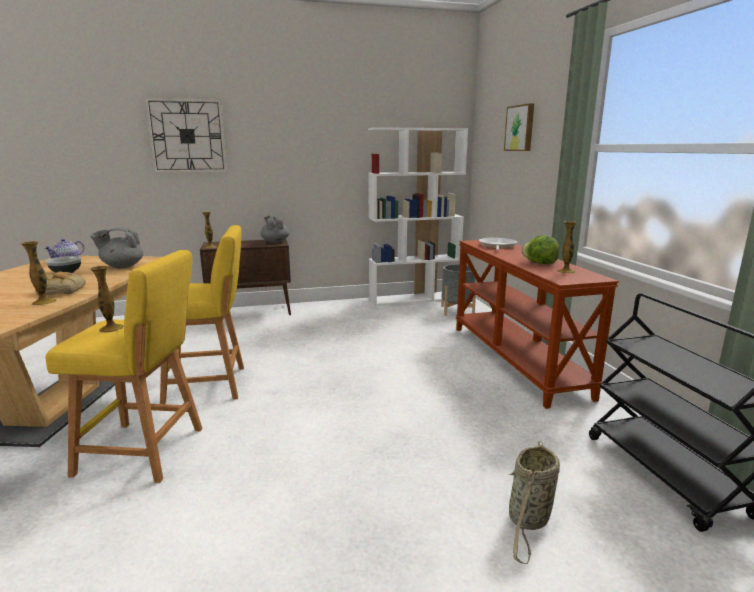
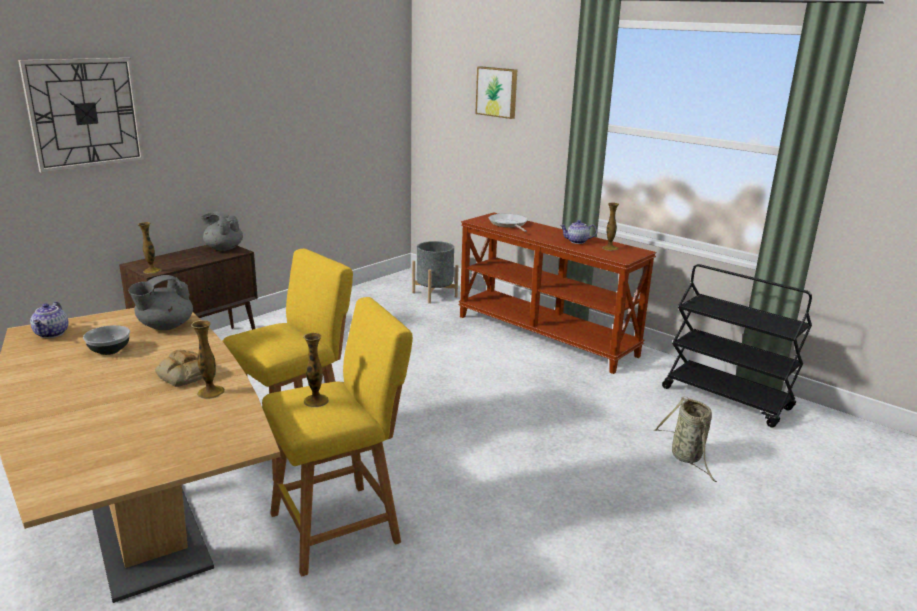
camera: 35 degrees left, 5 degrees up
(414, 298) = (372, 288): white bookcase -> none
(539, 263) = (577, 242): lettuce -> teapot

